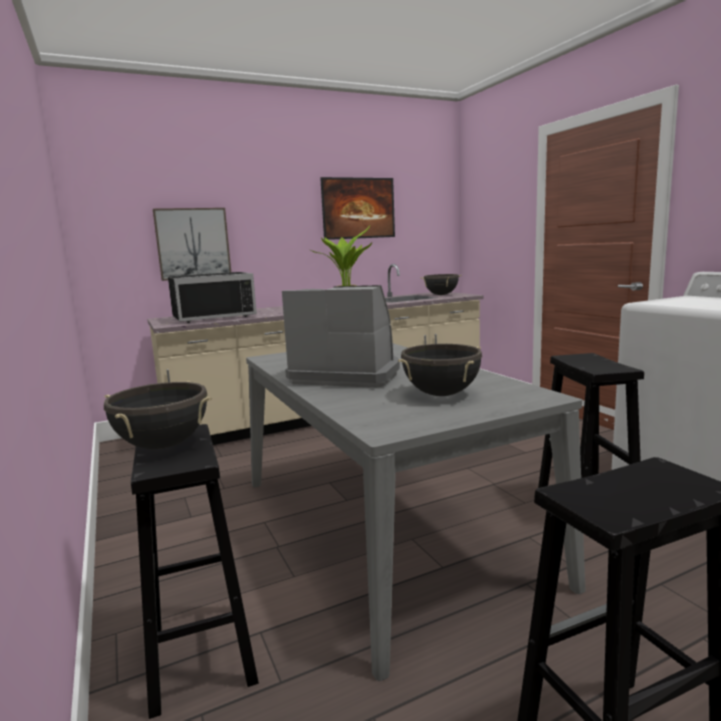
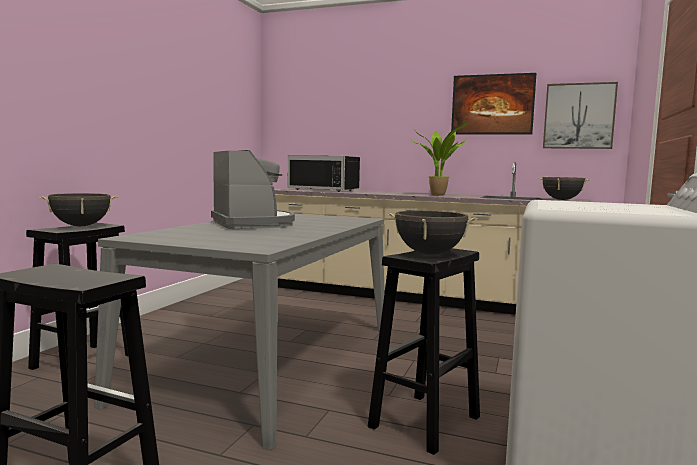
camera: 45 degrees right, 5 degrees down
(193, 243) = (338, 133): picture -> picture (578, 116)
(441, 394) = (231, 236): black cooking pot -> black cooking pot (429, 254)

